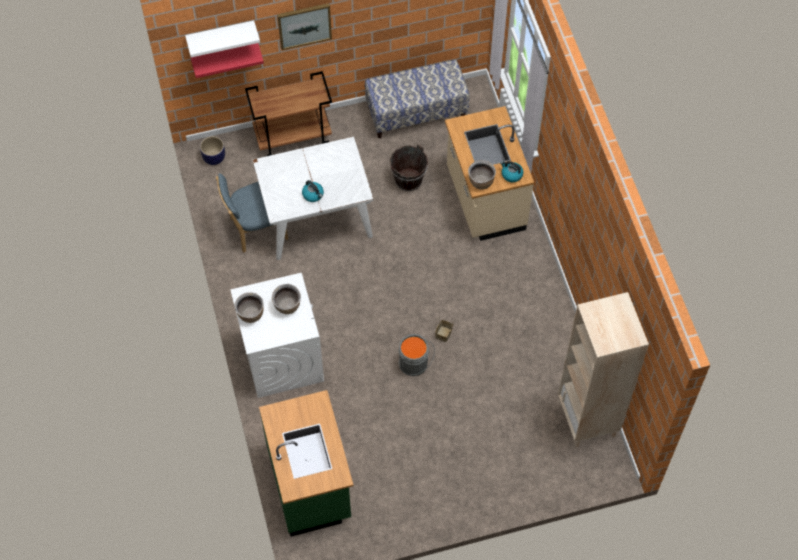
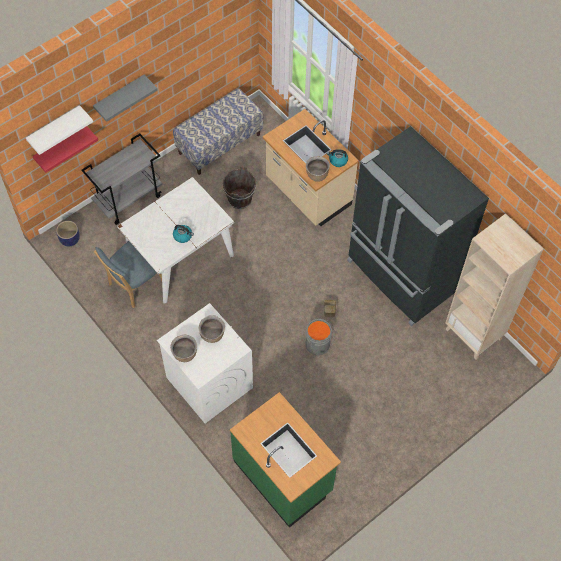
camera: 25 degrees left, 0 degrees up
(293, 137) = (128, 199): brown cart -> grey cart
(304, 25) = (120, 96): picture -> grey shelf
(539, 327) = (400, 277): none -> black fridge

